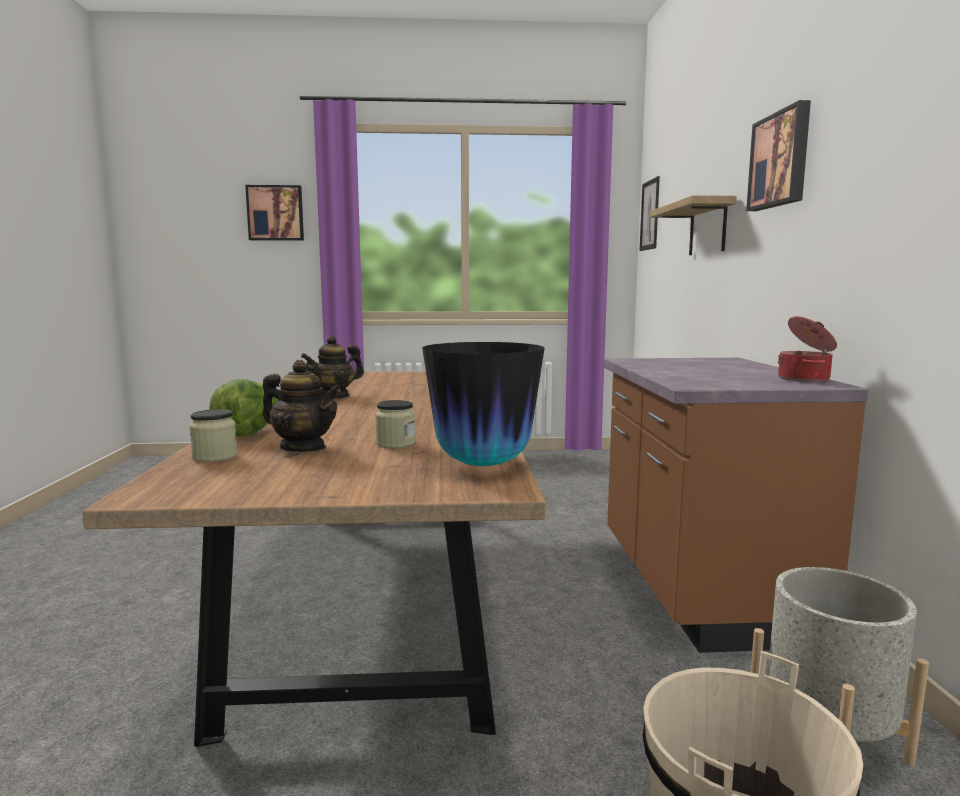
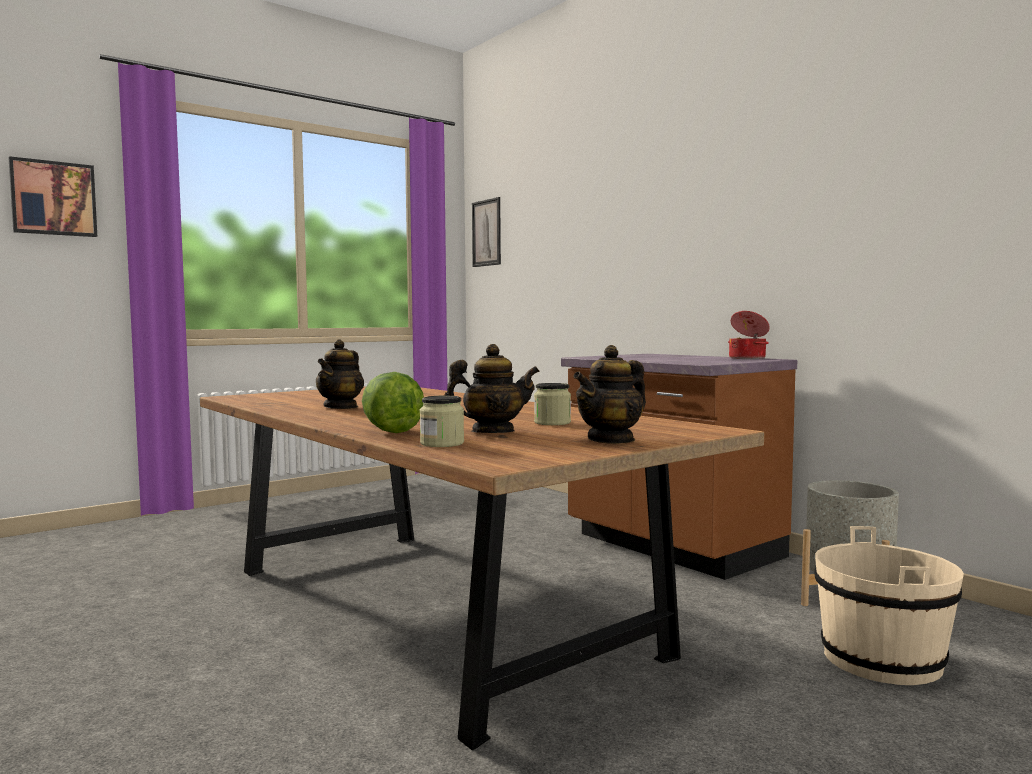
camera: 35 degrees left, 5 degrees down
(343, 481) = (611, 440): none -> teapot
(483, 464) = (661, 424): vase -> none
(707, 228) = (582, 246): shelf -> none
(781, 160) = (675, 194): picture -> none

